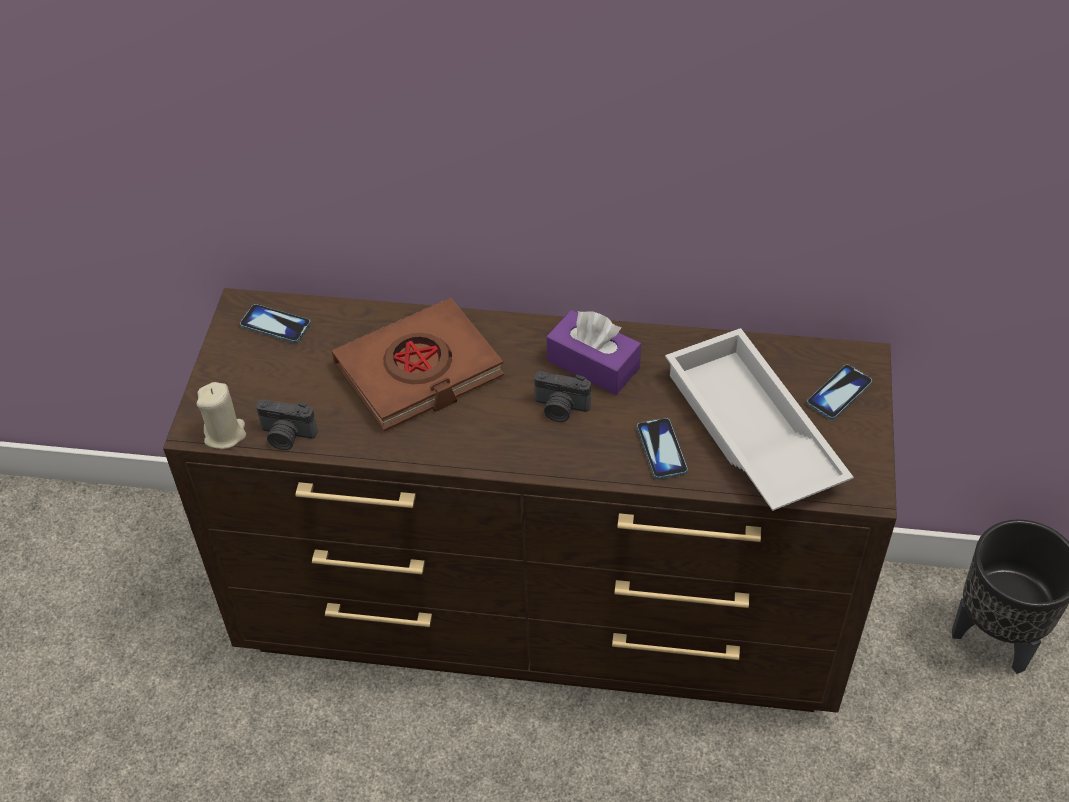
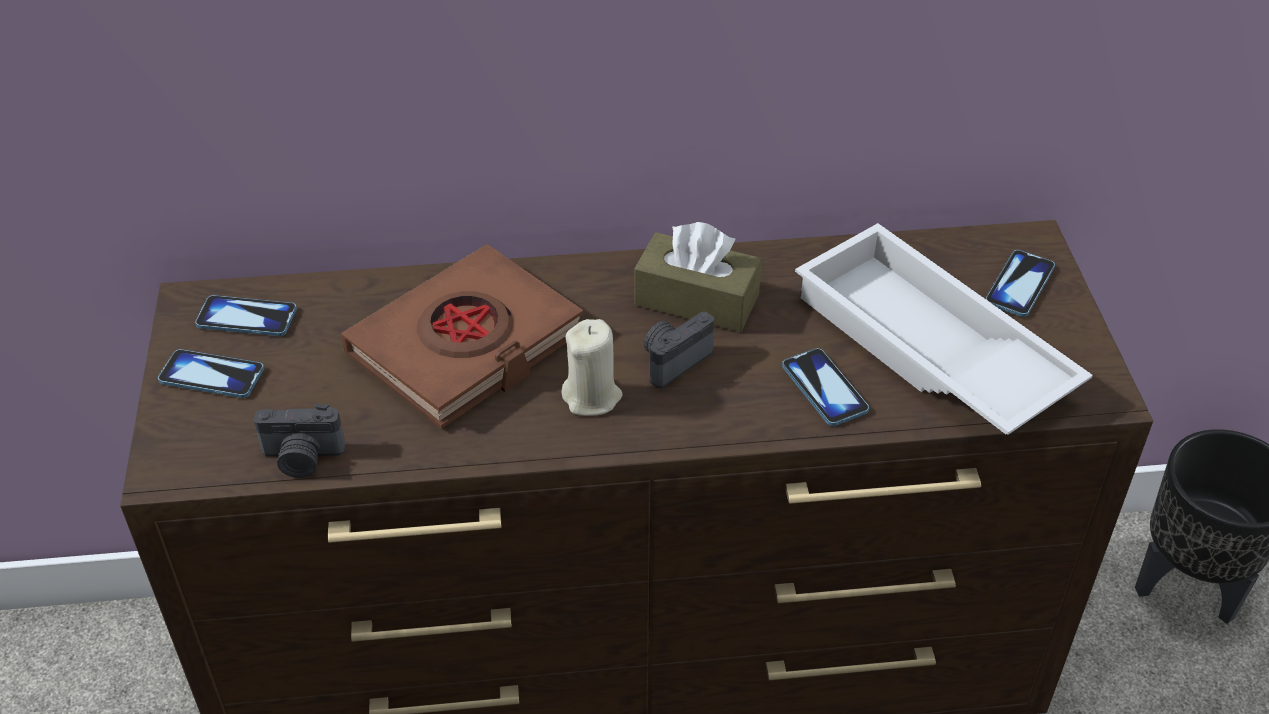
camera: 15 degrees left, 5 degrees down
(225, 434) = (210, 471): beige candle -> beige candle (592, 397)
(242, 364) = (212, 376): none -> phone
(560, 408) = (673, 360): camera -> camera turned 135 degrees clockwise
(593, 364) = (696, 300): purple tissue box -> brown tissue box

